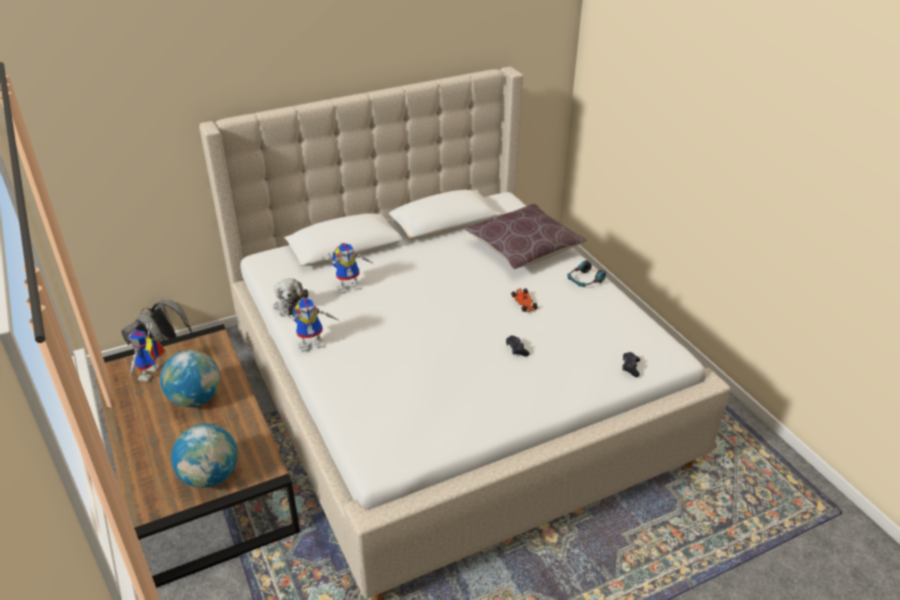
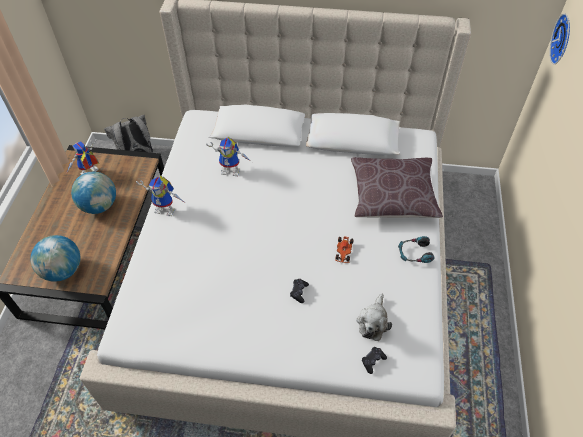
camera: 35 degrees right, 15 degrees up
(290, 303) = (181, 166): plush toy -> plush toy (373, 322)
(597, 60) = (563, 39): none -> wall clock

